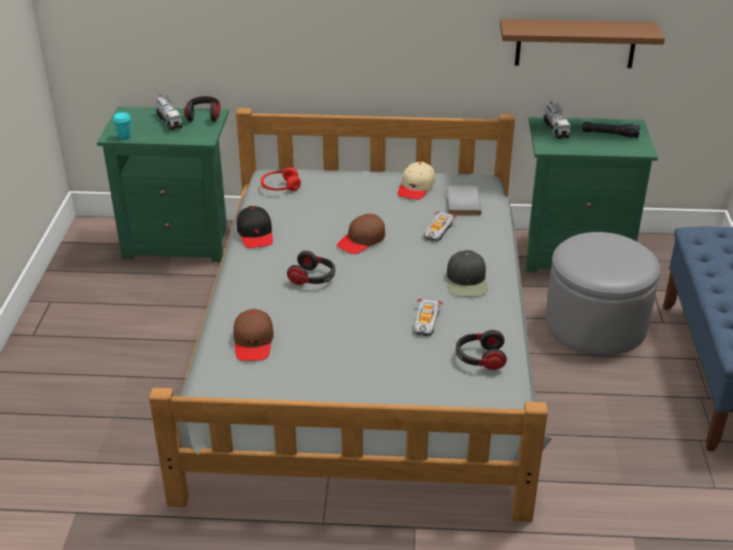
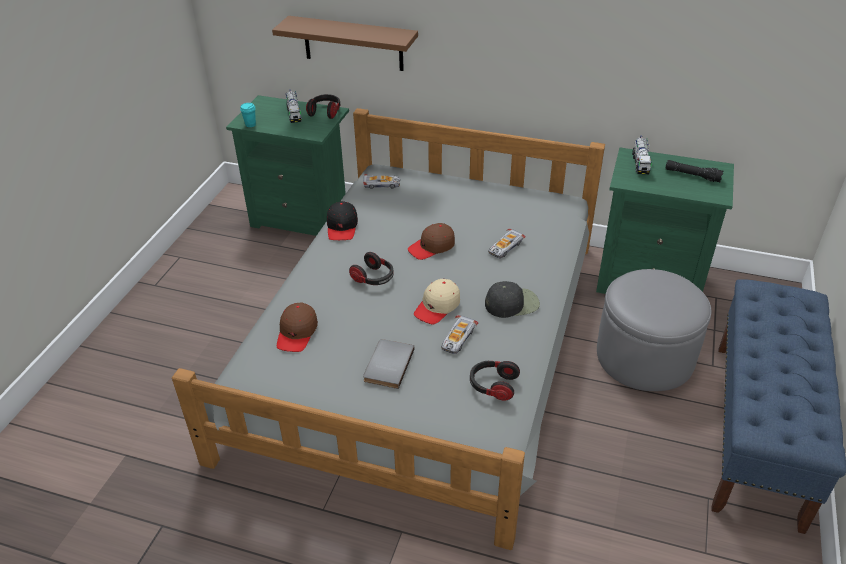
camera: 15 degrees right, 5 degrees up
(280, 187) = (382, 184): red headphones -> toy car
(416, 187) = (502, 201): beige cap -> beige cap (437, 307)
(461, 202) = (538, 221): grey book -> grey book (387, 365)
(467, 281) = (512, 303): black cap -> black cap turned 120 degrees counterclockwise
(575, 43) = (671, 82): brown shelf -> brown shelf (353, 43)

